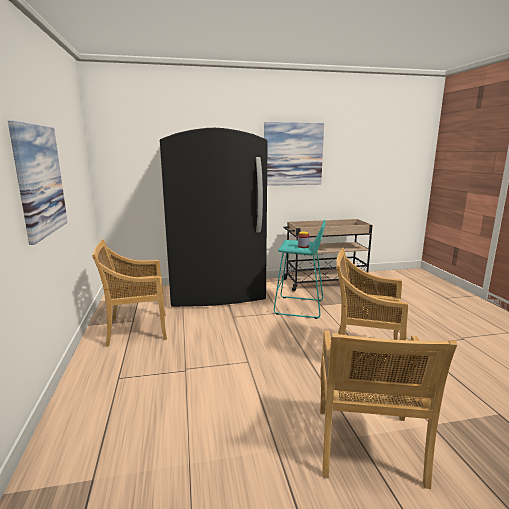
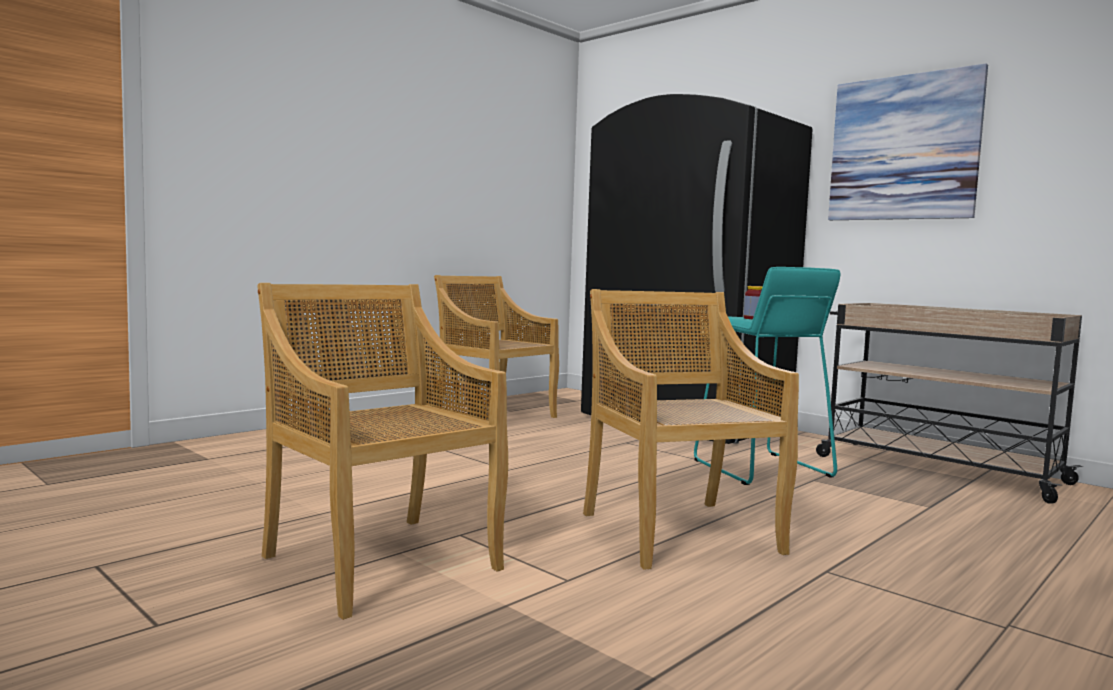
camera: 55 degrees right, 10 degrees down
(40, 180) = (383, 168): picture -> none
(368, 447) = (380, 561): beige chair -> beige chair turned 75 degrees clockwise

